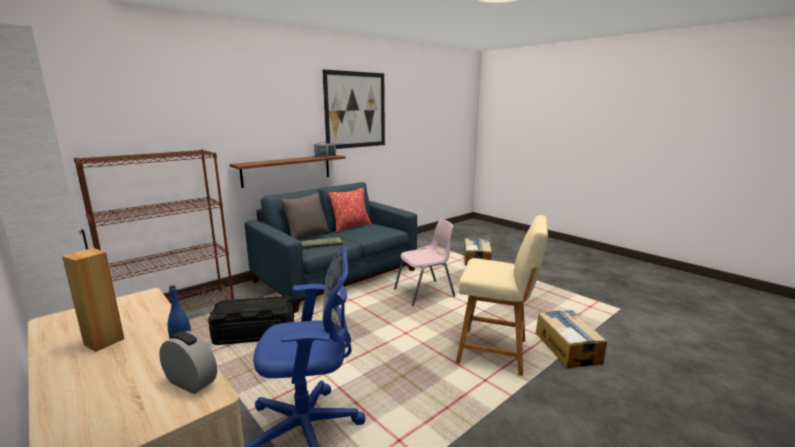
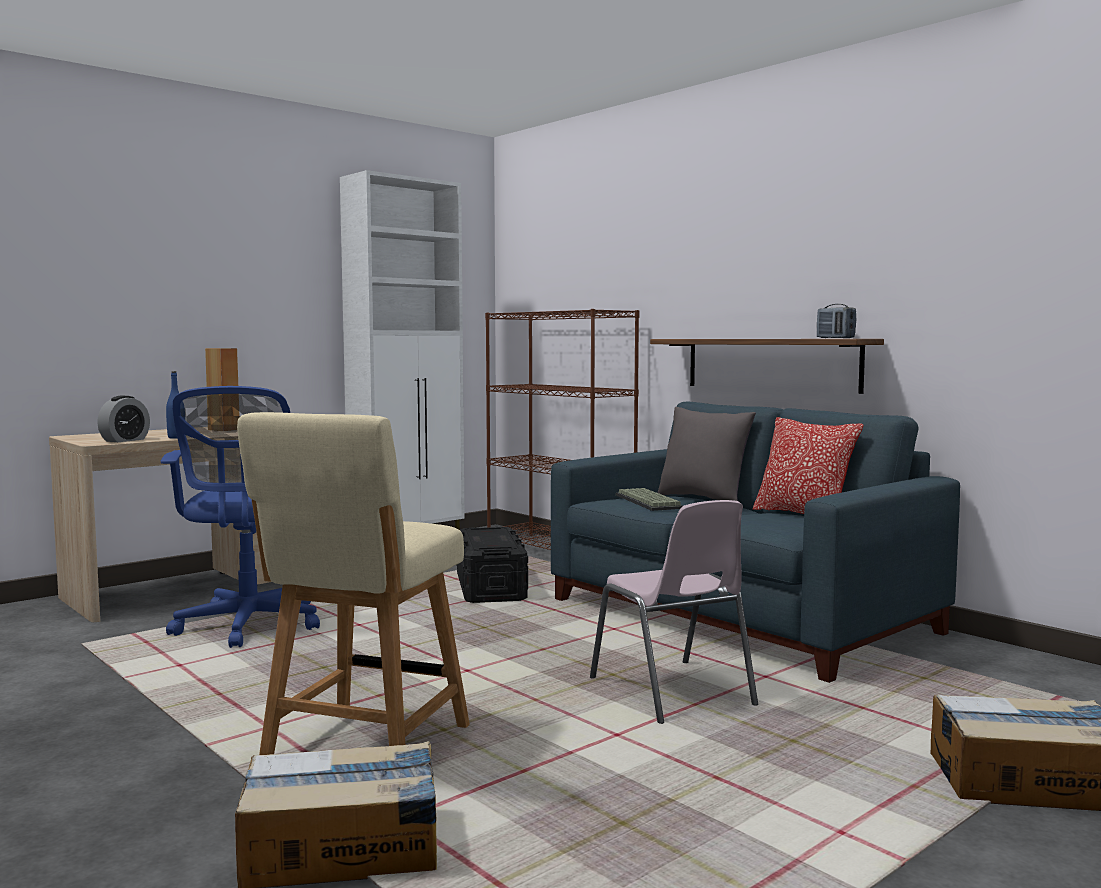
camera: 90 degrees right, 10 degrees down
(355, 110) = (960, 220): picture -> none

